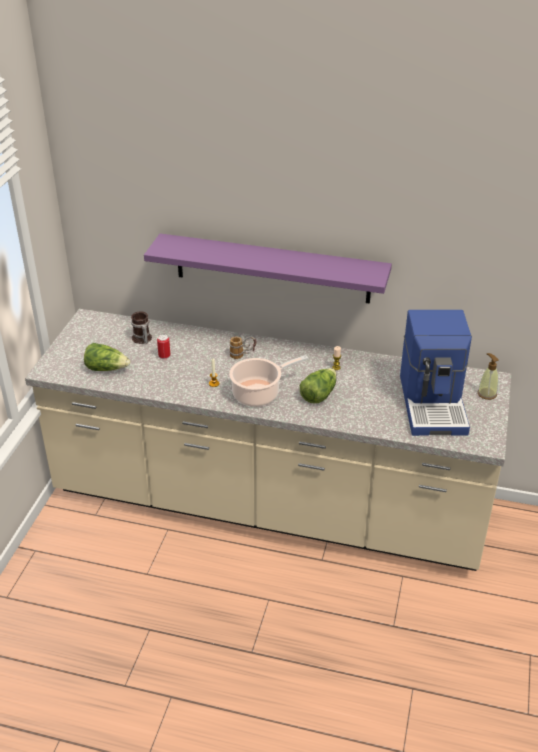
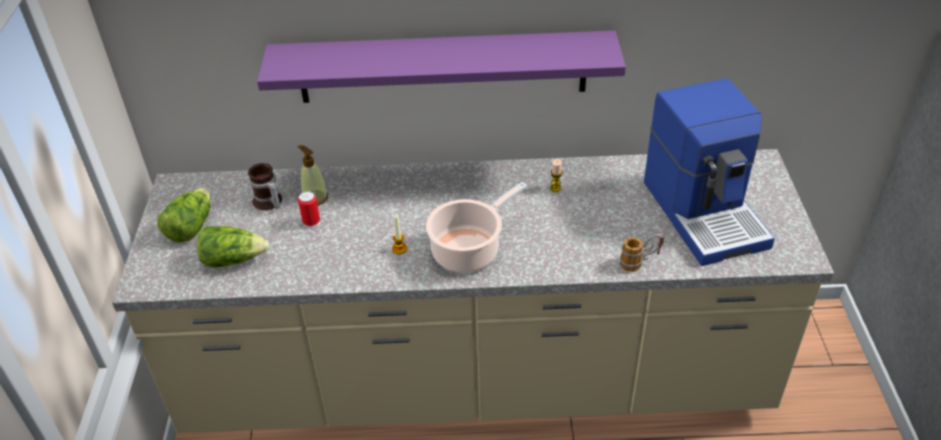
camera: 15 degrees left, 5 degrees up
(243, 355) = (421, 197): mug -> mug (640, 263)
(318, 394) = (550, 233): lettuce -> lettuce (190, 227)
(486, 394) = (763, 184): soap dispenser -> soap dispenser (315, 198)

